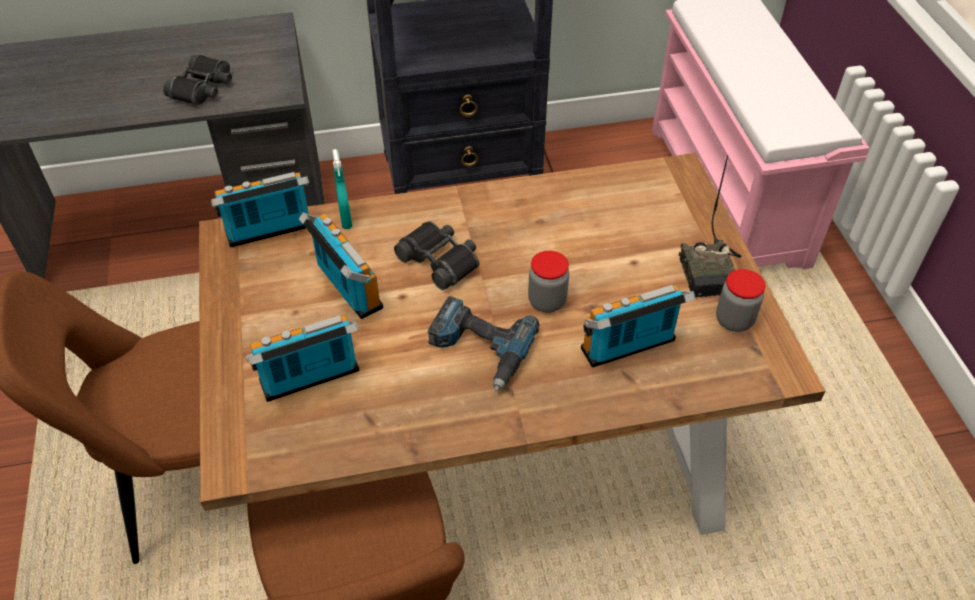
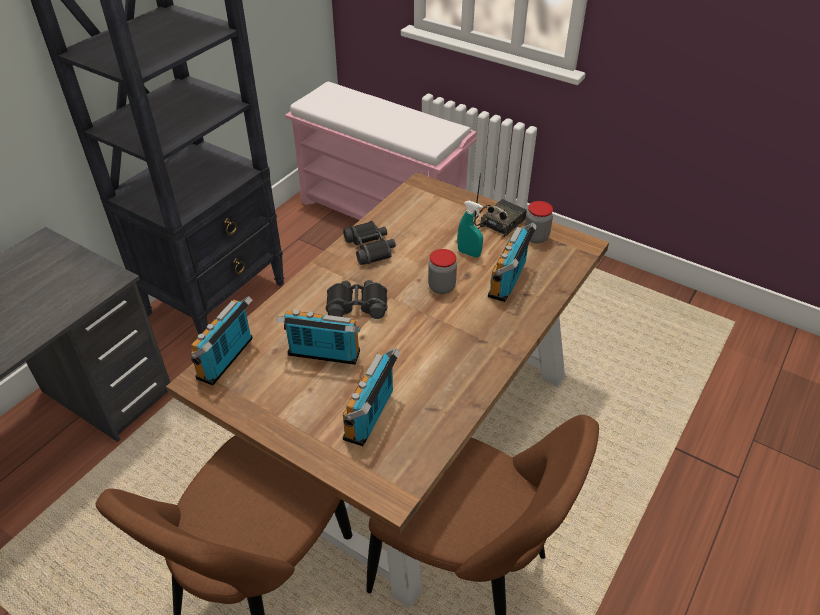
camera: 45 degrees left, 5 degrees down
(203, 88) = (41, 309): black binoculars -> black binoculars (370, 248)
(346, 219) = (269, 320): turquoise spray bottle -> turquoise spray bottle (469, 253)
(479, 349) = (440, 333): power drill -> none
(711, 272) = (498, 222): radio -> radio turned 90 degrees counterclockwise

